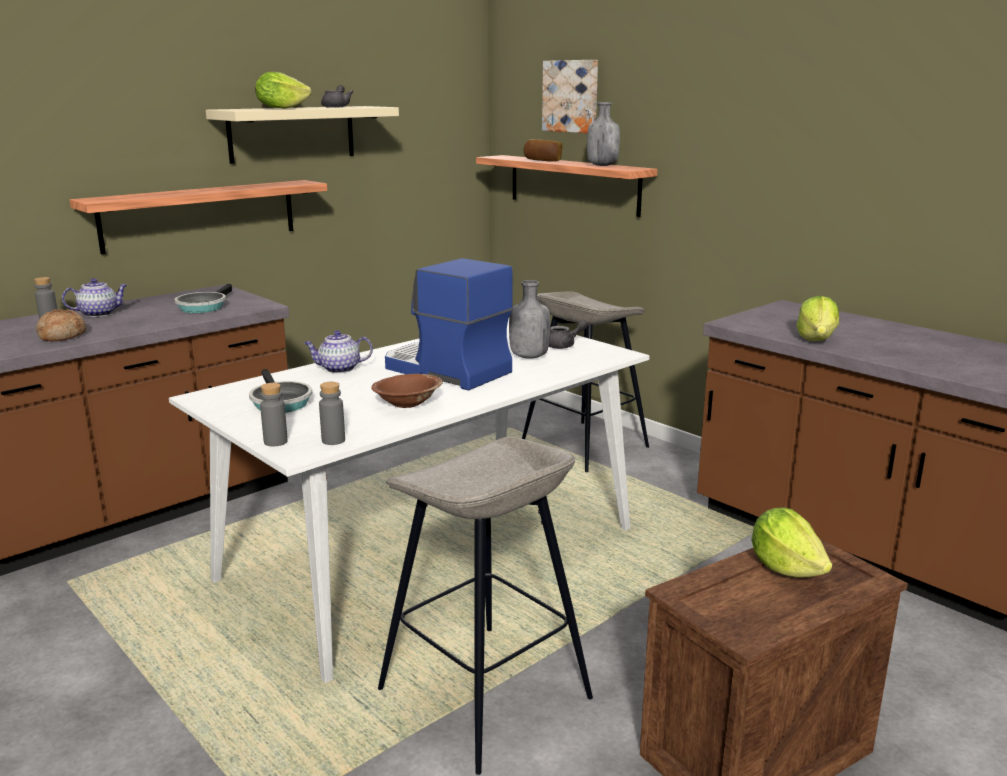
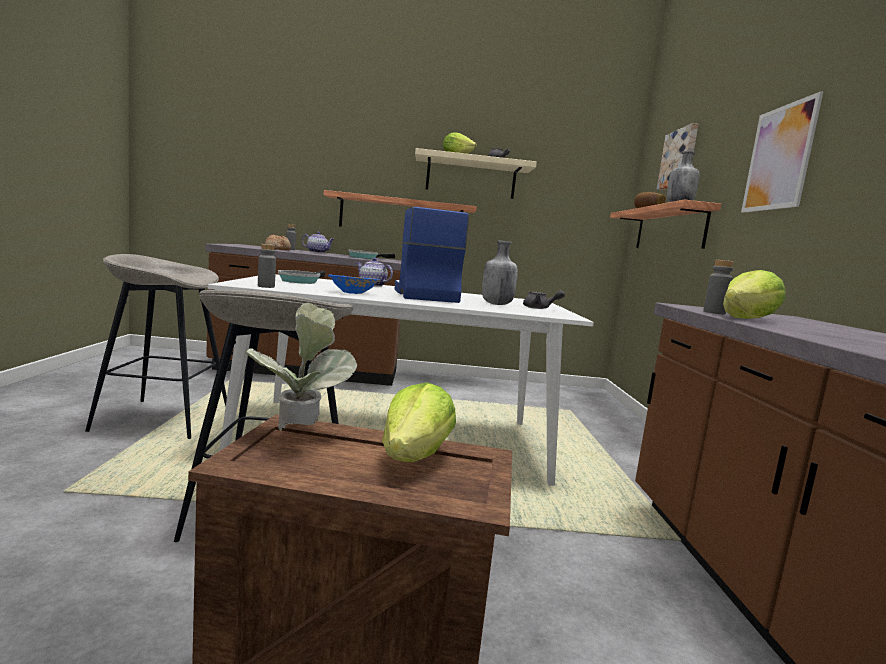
camera: 40 degrees right, 10 degrees down
(275, 442) = (243, 282): grey bottle -> grey bottle (714, 312)
(407, 403) = (353, 292): brown bowl -> blue bowl
(583, 446) = (609, 436): grey stool -> grey stool (163, 418)
(704, 594) = (300, 433): none -> potted plant
(731, 136) = (779, 158): none -> picture

